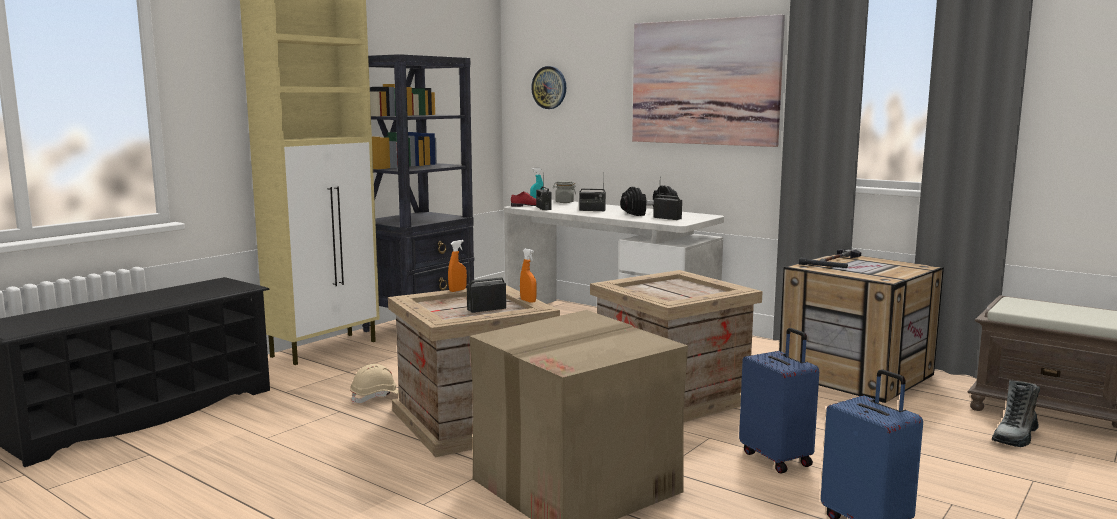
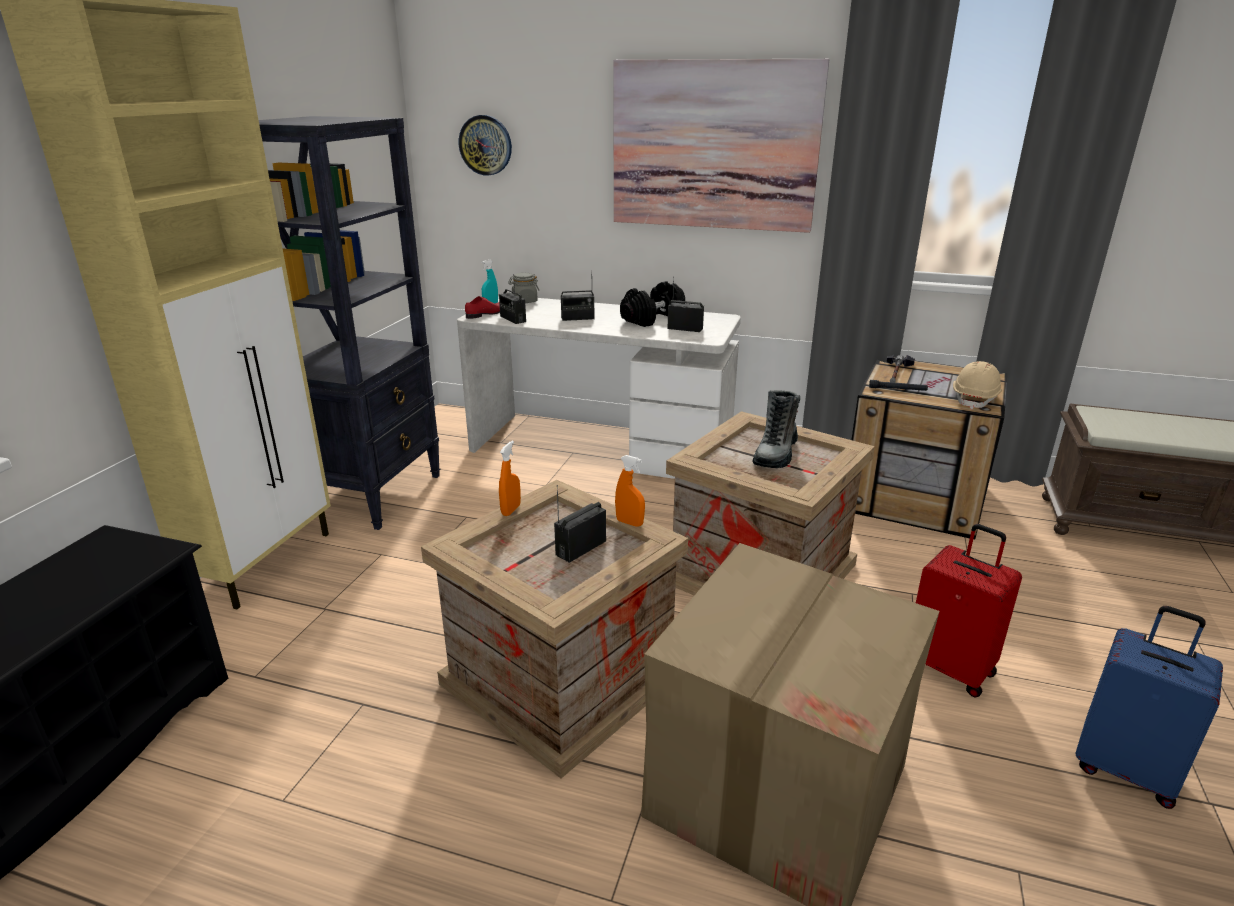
camera: 20 degrees left, 15 degrees up
(376, 397) = (399, 659): beige hard hat -> beige hard hat (975, 399)
(777, 458) = (951, 668): blue suitcase -> red suitcase
(1015, 436) = (1126, 571): boot -> boot (776, 453)

